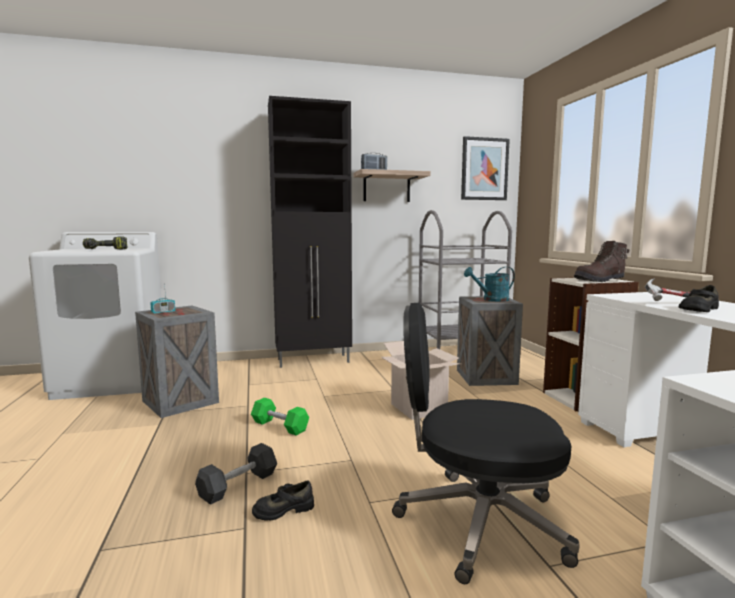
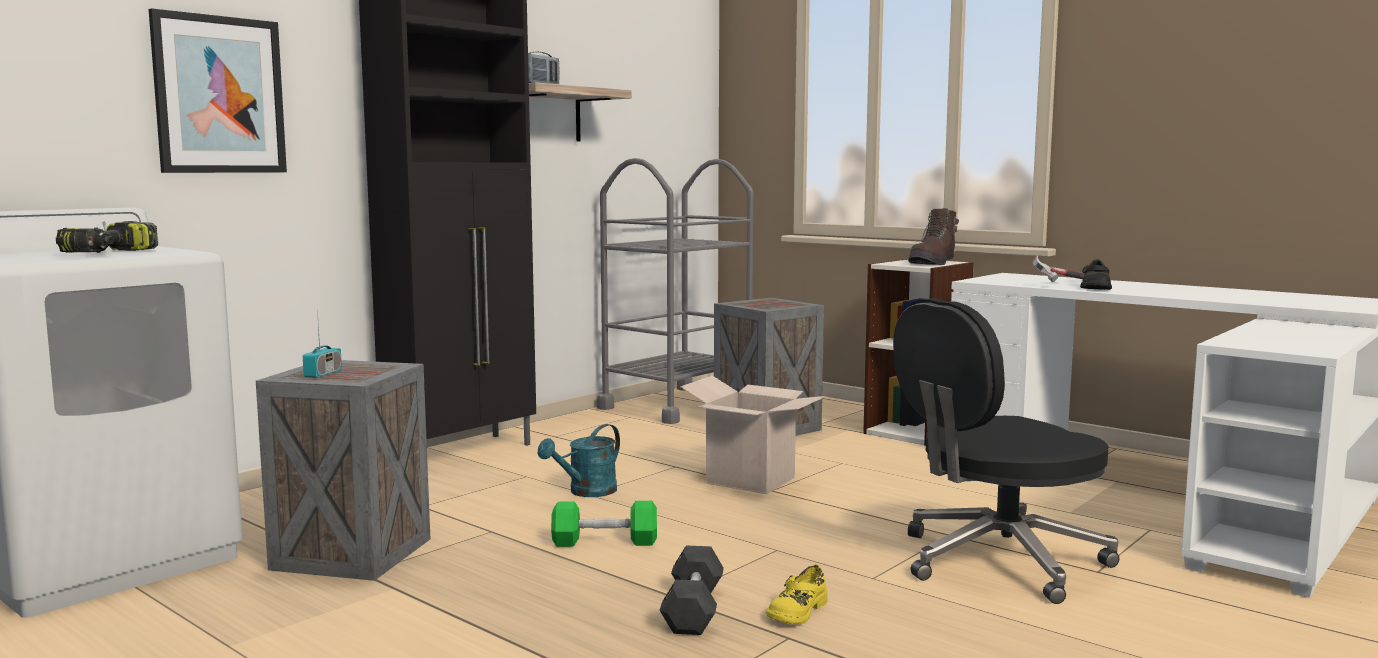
camera: 35 degrees left, 0 degrees up
(283, 509) = (796, 611): black shoe -> yellow shoe
(484, 169) = (677, 86): picture -> picture (219, 95)
(491, 300) = (773, 304): turquoise watering can -> turquoise watering can (586, 492)

